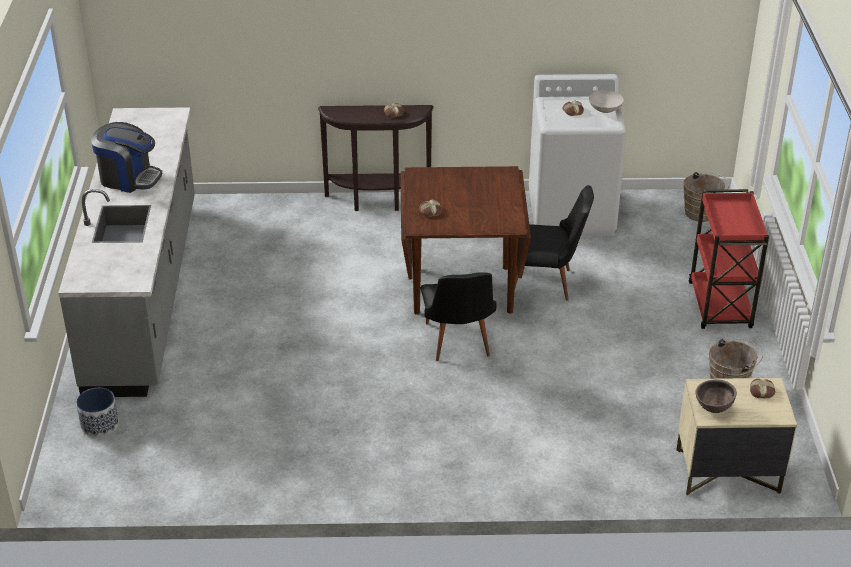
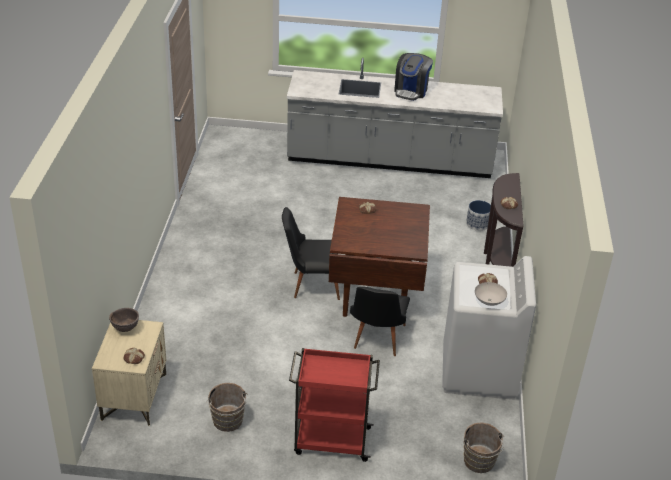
camera: 95 degrees right, 0 degrees up
(99, 425) = (267, 145): planter -> planter (477, 224)

